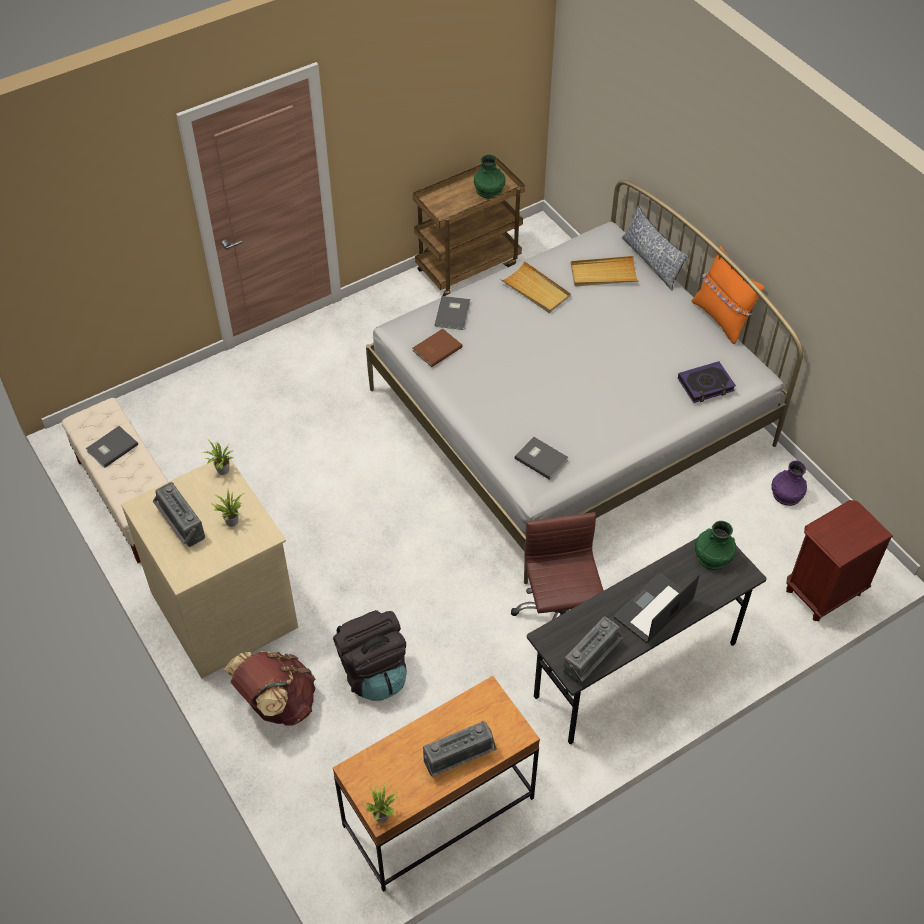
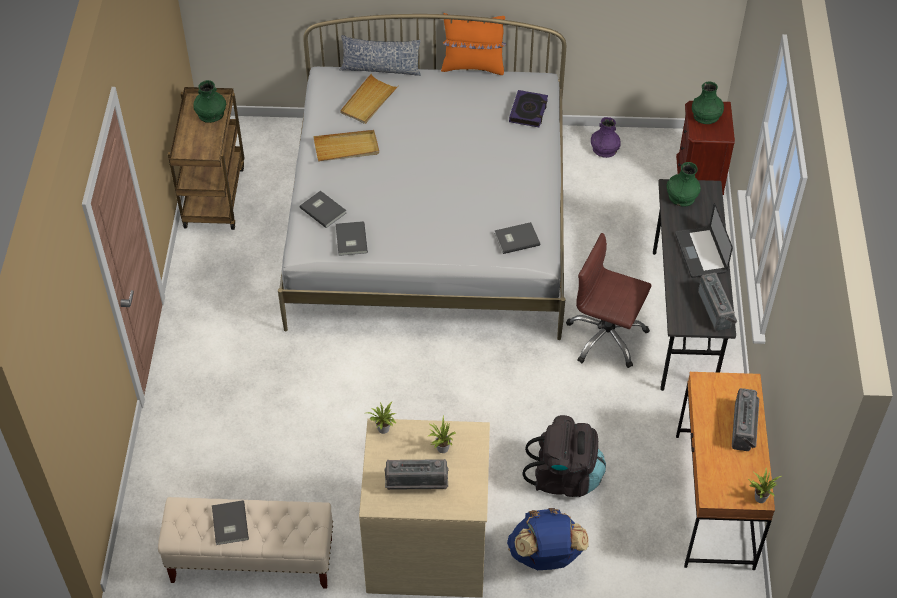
camera: 55 degrees left, 0 degrees up
(277, 703) = (546, 556): brown backpack -> blue backpack
(436, 349) = (350, 240): brown book -> grey book
(850, 525) = (706, 116): none -> green vase

